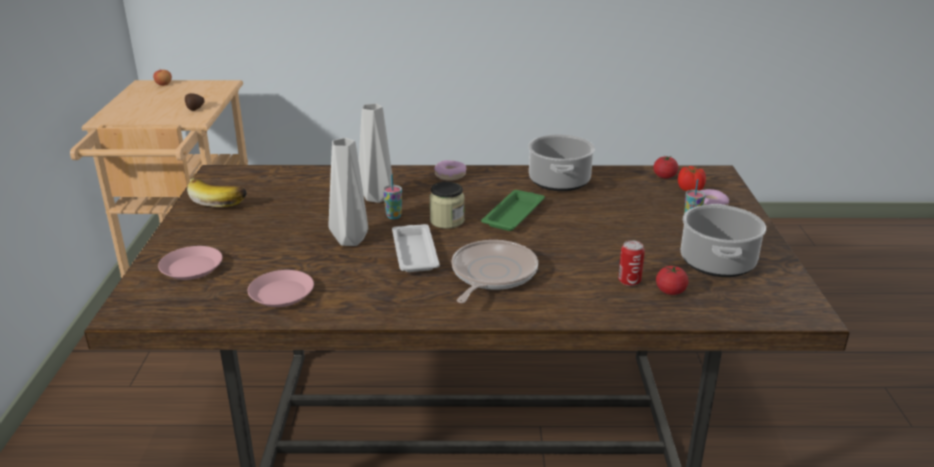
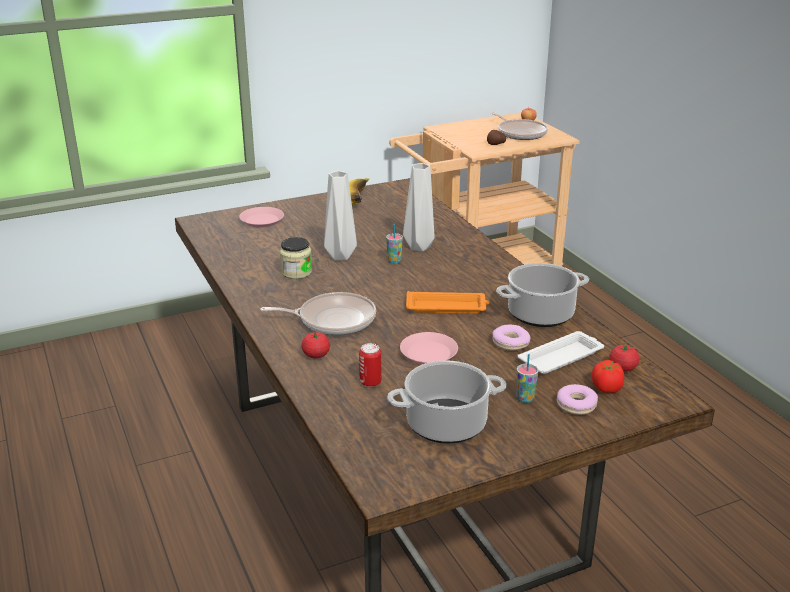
camera: 65 degrees right, 0 degrees up
(186, 94) = (520, 133): none -> frying pan
(282, 293) = (250, 255): pink plate -> pink plate (429, 353)
(414, 252) = (343, 283): white tray -> white tray (562, 357)
(447, 221) = (406, 282): jar -> jar (296, 272)
(450, 175) = (495, 264): donut -> donut (510, 343)
(514, 214) = (447, 307): green tray -> orange tray
(670, 291) = (368, 405): tomato -> tomato (316, 355)

